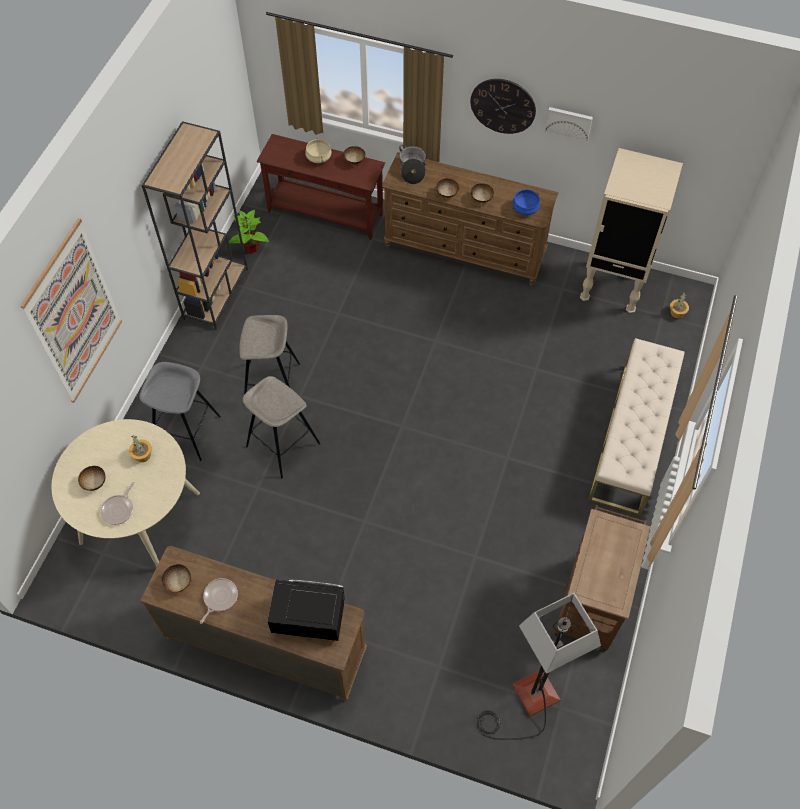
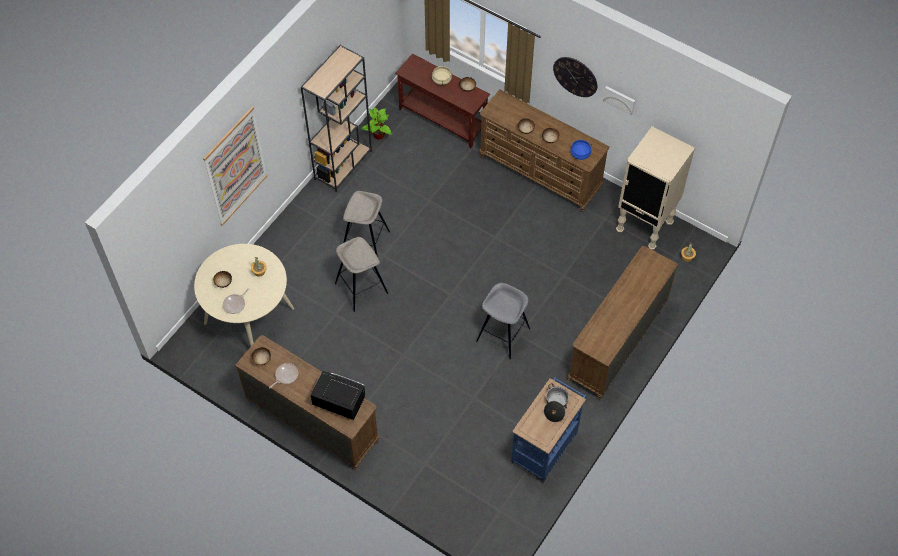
camera: 15 degrees right, 0 degrees up
(187, 431) = (296, 263): grey stool -> grey stool (503, 335)
(412, 169) = (506, 105): cooking pot -> cooking pot (555, 406)
(526, 702) = (477, 501): floor lamp -> none
(590, 599) = (545, 446): brown cart -> blue cart
(632, 437) = (617, 342): beige bench -> brown dresser

